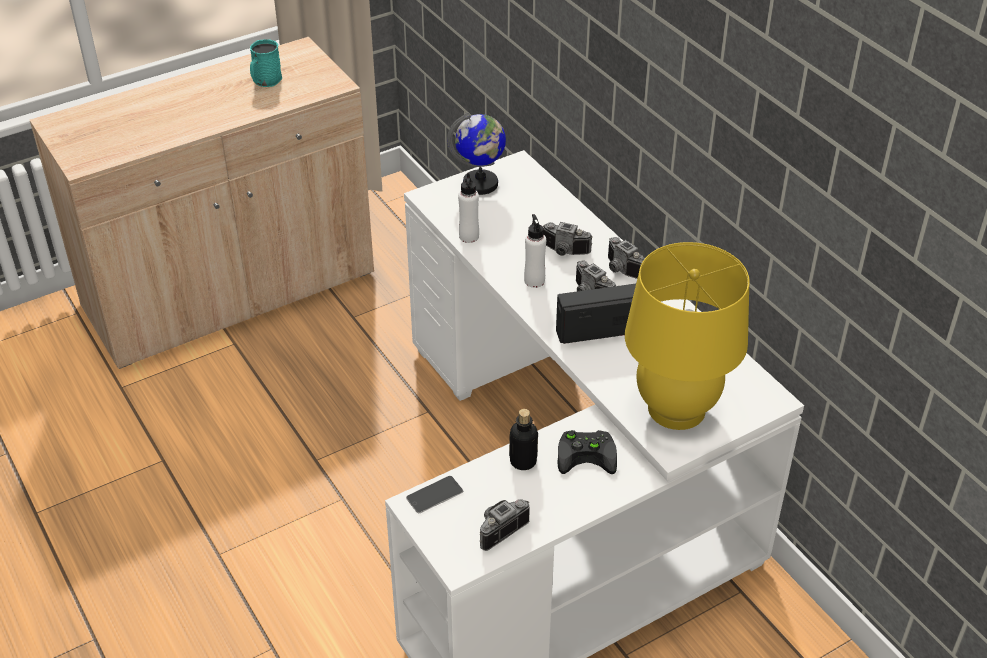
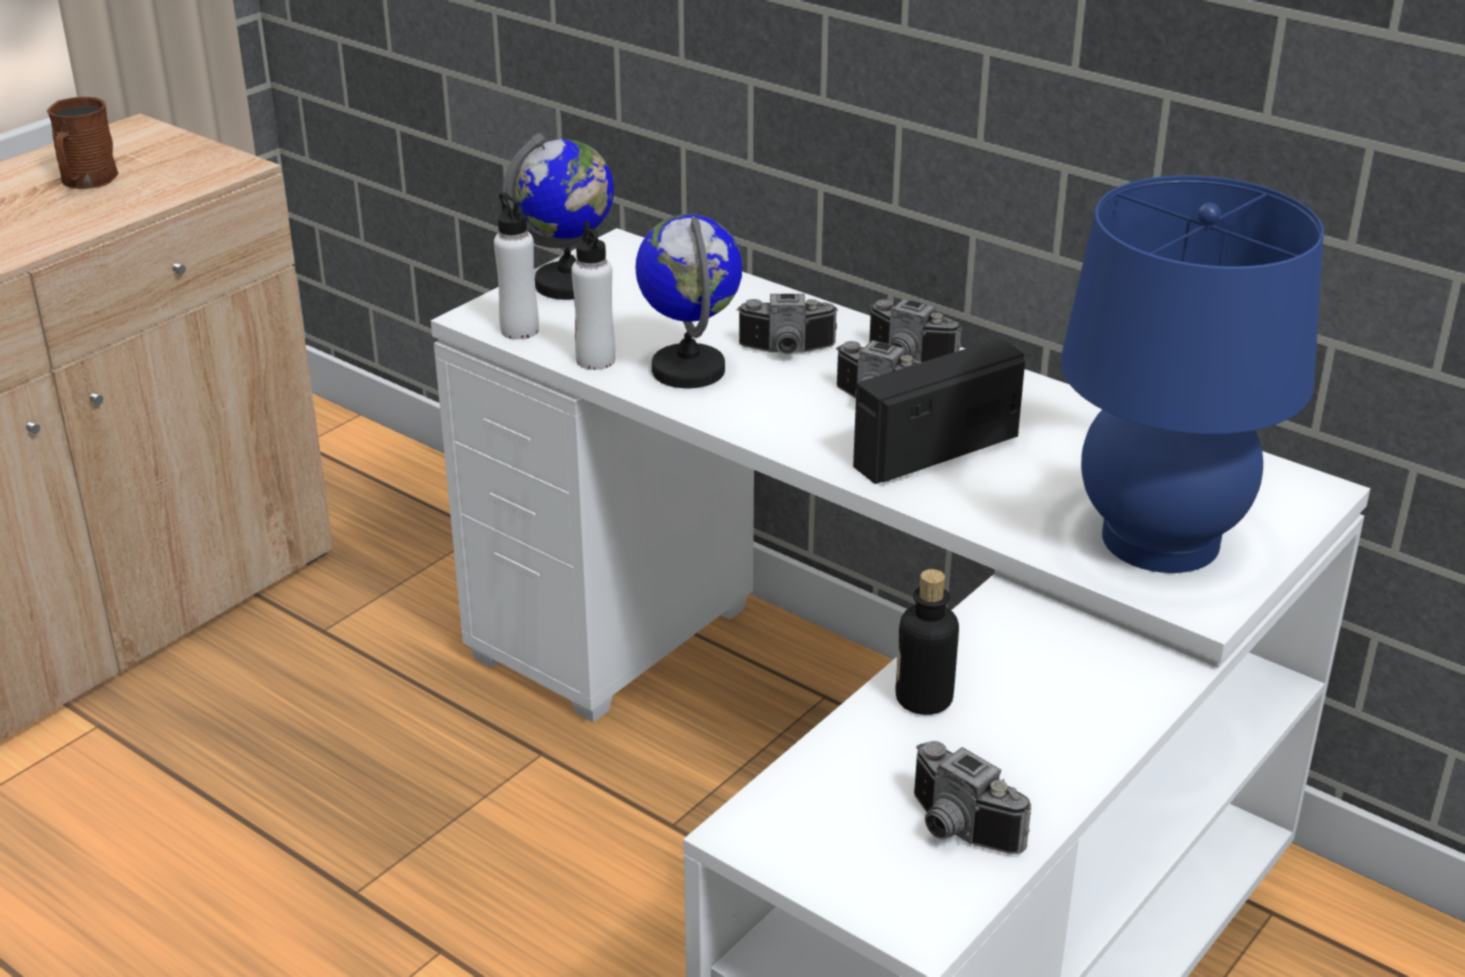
camera: 20 degrees left, 10 degrees down
(265, 81) = (86, 181): turquoise mug -> brown mug
(434, 494) = (784, 802): phone -> none
(498, 528) = (956, 831): camera -> camera turned 75 degrees counterclockwise
(510, 252) = (689, 370): none -> globe
(534, 280) = (761, 402): white bottle -> white bottle (519, 330)
(588, 454) = (1040, 657): black game controller -> none
(676, 409) = (1160, 540): yellow table lamp -> blue table lamp

